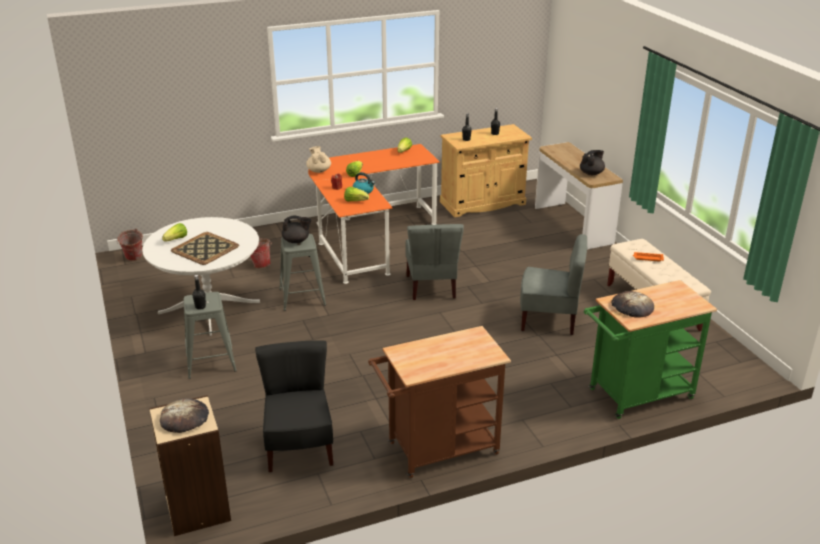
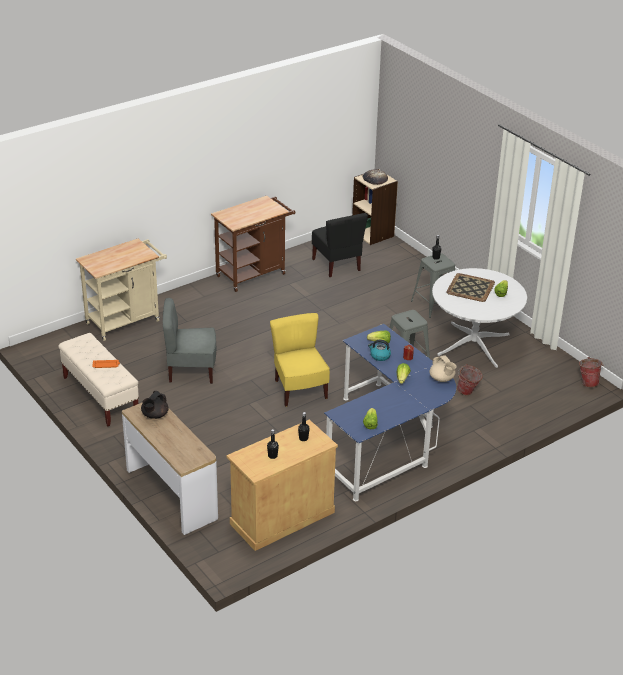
camera: 165 degrees right, 5 degrees up
(296, 241) = (411, 319): black teapot -> none
(367, 238) = (388, 441): orange desk -> blue desk
(432, 287) = (299, 390): grey chair -> yellow chair
(632, 307) = (134, 252): bread -> none
(635, 396) = (126, 320): green cart -> beige cart

